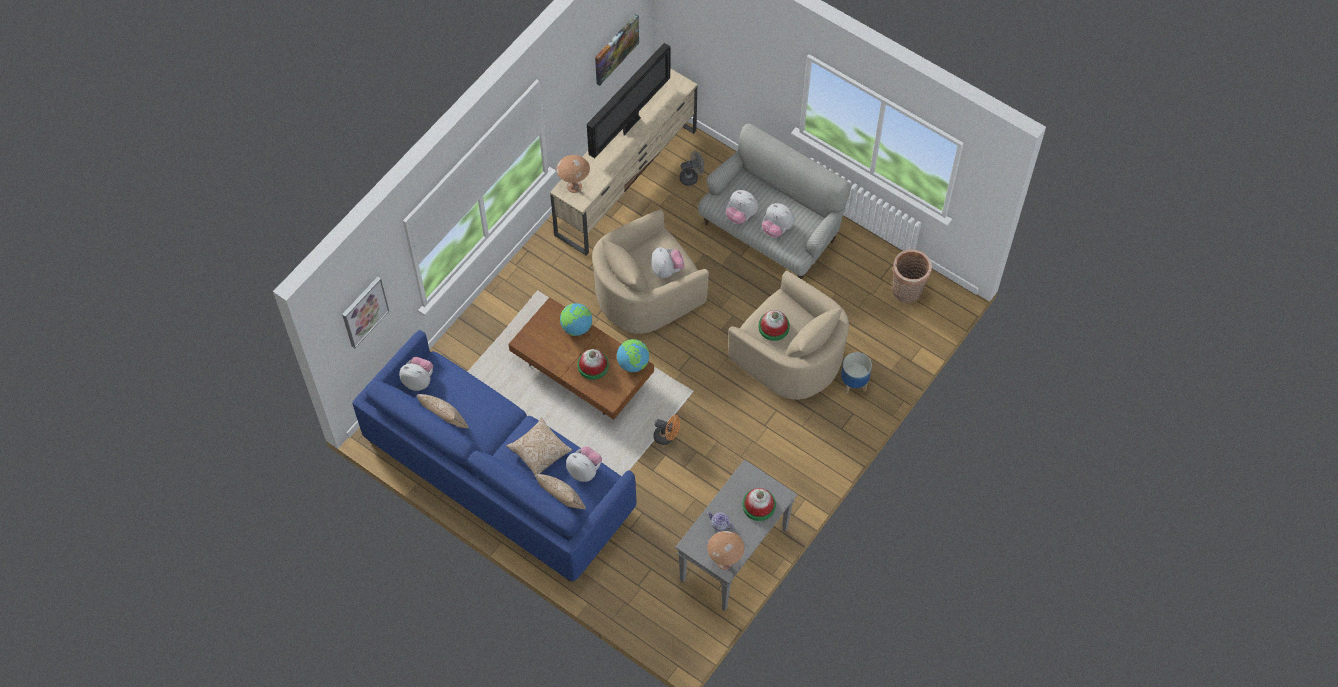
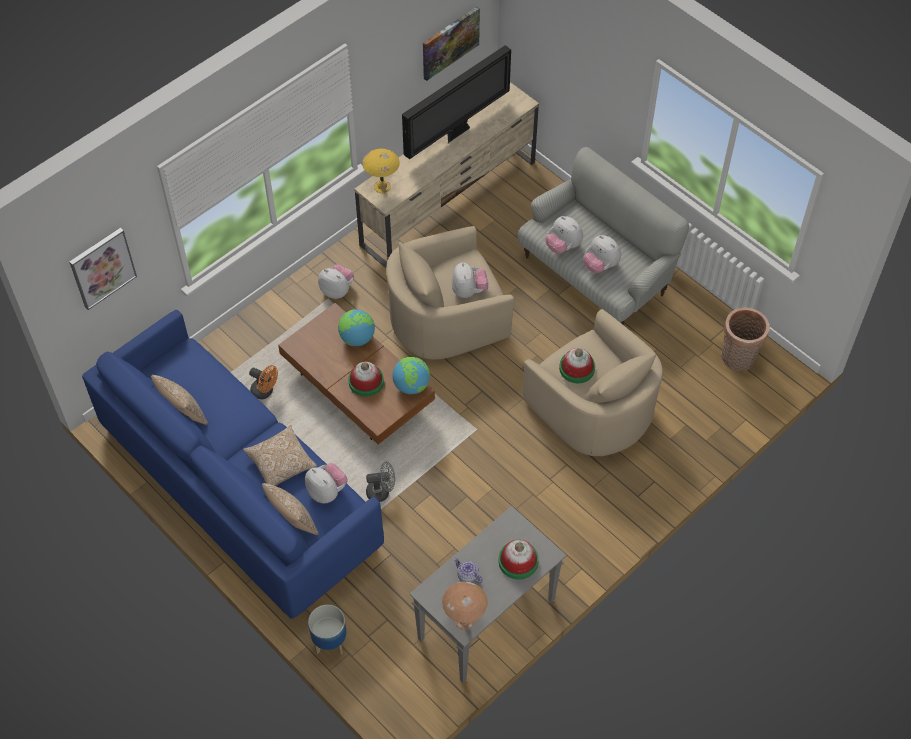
camera: 10 degrees right, 5 degrees down
(418, 380) = (166, 365): plush toy -> plush toy (337, 290)
(574, 186) = (382, 187): brown table lamp -> yellow table lamp
(667, 437) = (436, 475): orange fan -> orange fan (265, 391)
(691, 177) = (520, 207): grey fan -> grey fan (381, 491)
(853, 383) = (660, 448): planter -> planter (329, 642)

